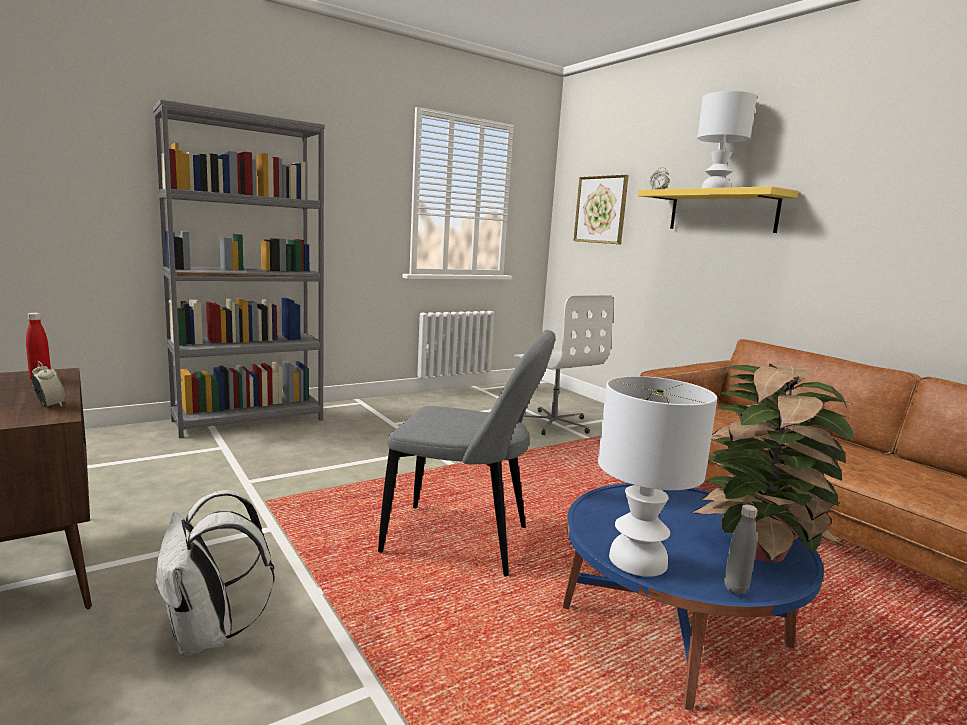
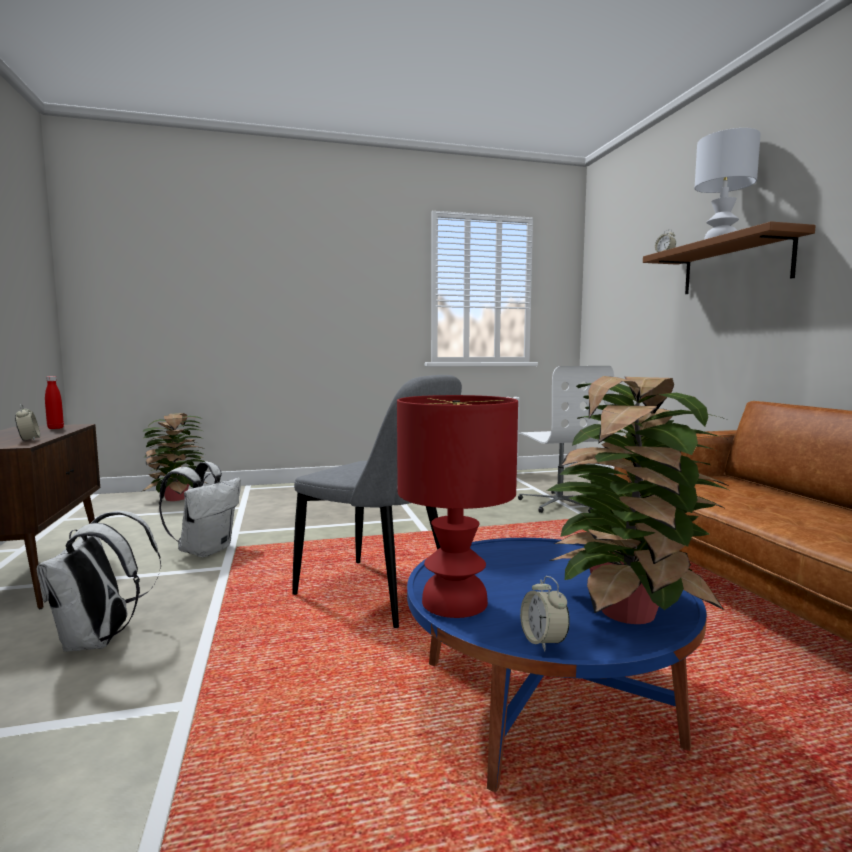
camera: 20 degrees right, 5 degrees down
(126, 440) = (176, 499): none -> potted plant
(230, 508) = (205, 550): none -> white backpack
(249, 420) = (279, 490): grey bookcase -> none
(601, 209) = (622, 287): picture -> none
(638, 559) = (455, 601): white table lamp -> red table lamp
(722, 211) = (735, 265): yellow shelf -> brown shelf
(735, 589) = (543, 641): grey bottle -> alarm clock

